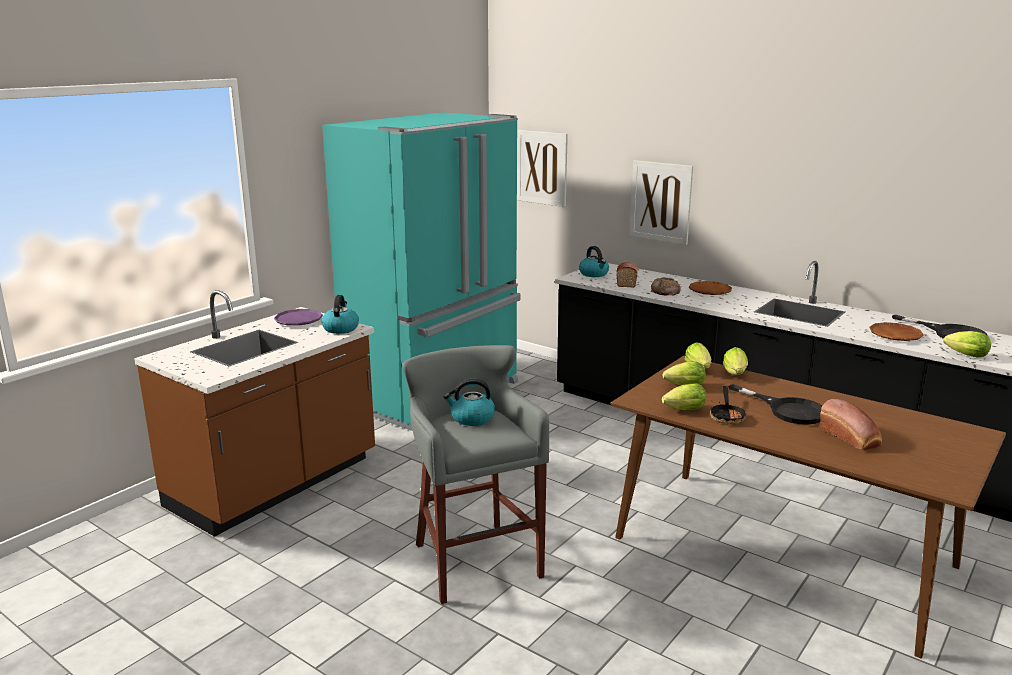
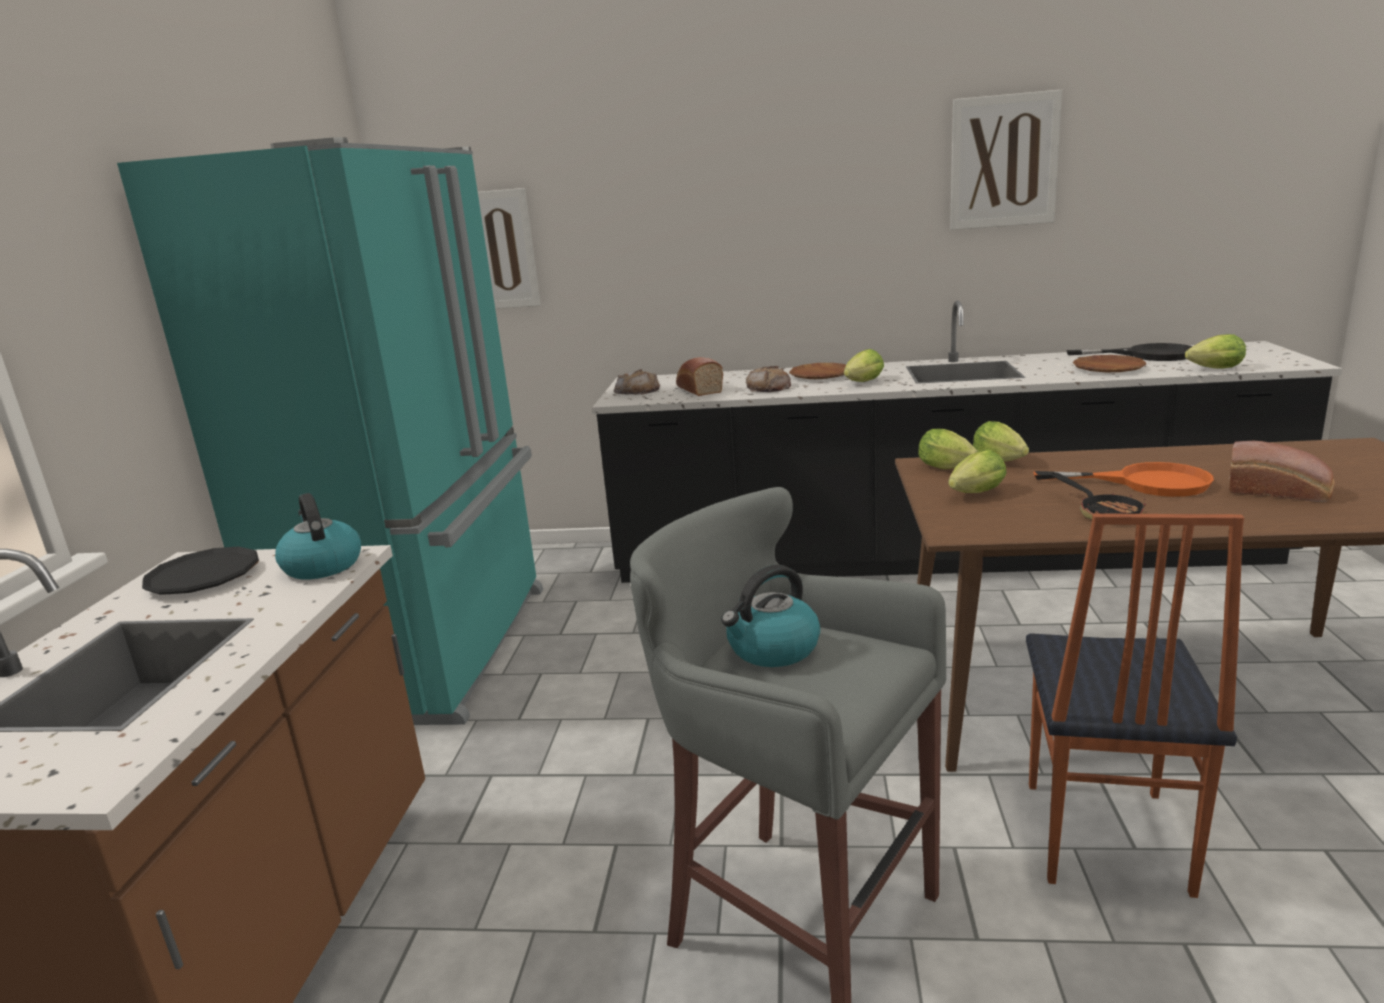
camera: 30 degrees left, 0 degrees up
(298, 321) = (204, 578): purple plate -> black plate
(594, 274) = (637, 390): kettle -> bread
(652, 592) = (1102, 837): none -> chair
(660, 202) = (700, 267): picture -> picture (1003, 161)
(682, 410) = (1039, 524): lettuce -> lettuce (862, 383)
(787, 410) = (1145, 483): black frying pan -> orange frying pan

